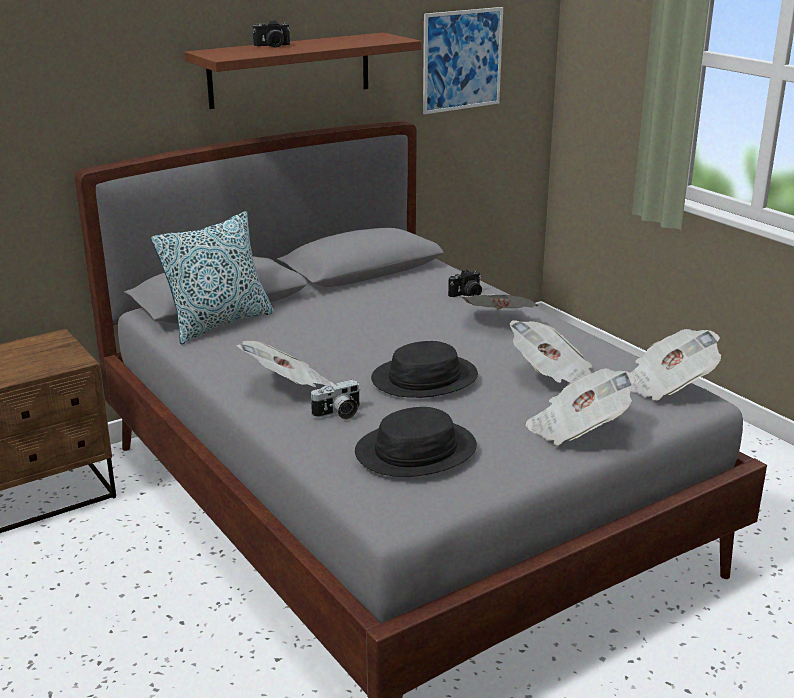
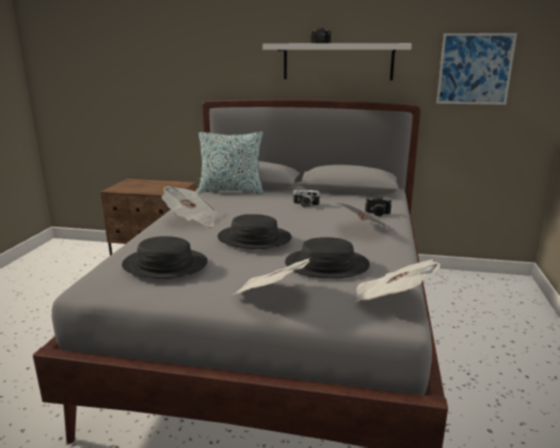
camera: 45 degrees right, 5 degrees down
(290, 70) = (337, 62): brown shelf -> white shelf
(338, 414) = (180, 237): camera -> camera (305, 205)
(552, 377) = (327, 265): newspaper -> black hat

